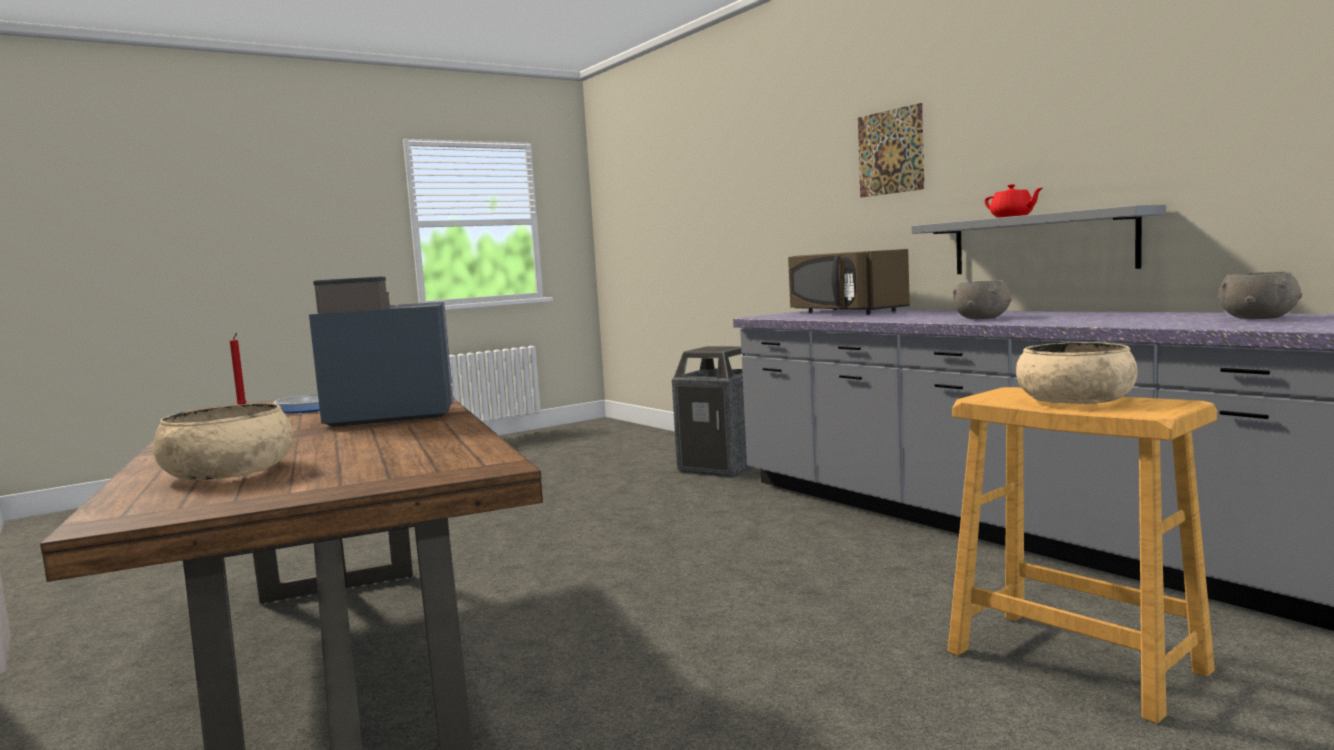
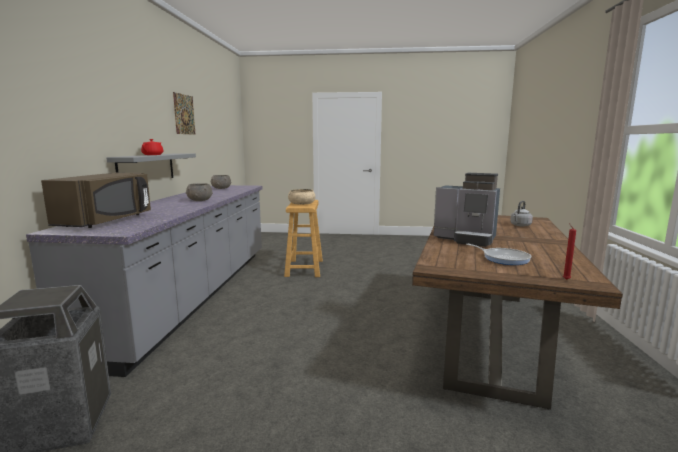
camera: 140 degrees left, 5 degrees up
(229, 472) = (520, 225): beige bowl -> grey kettle
(890, 152) = (68, 101): picture -> picture (184, 114)

